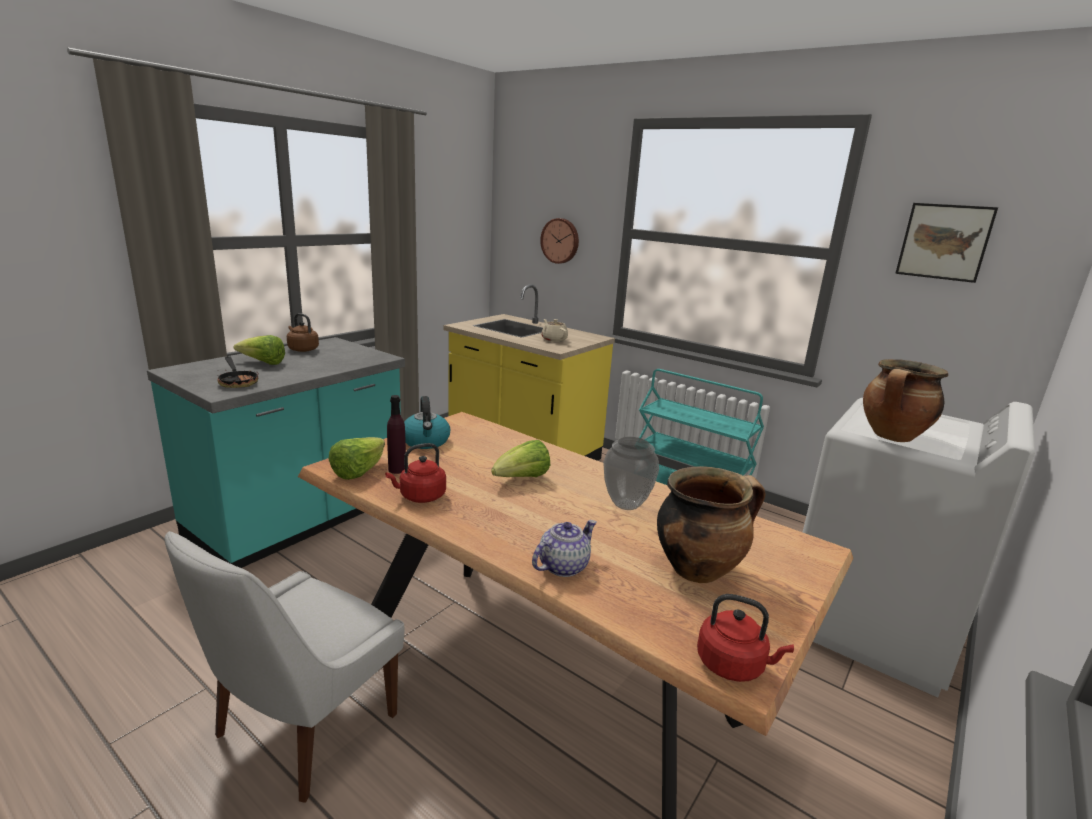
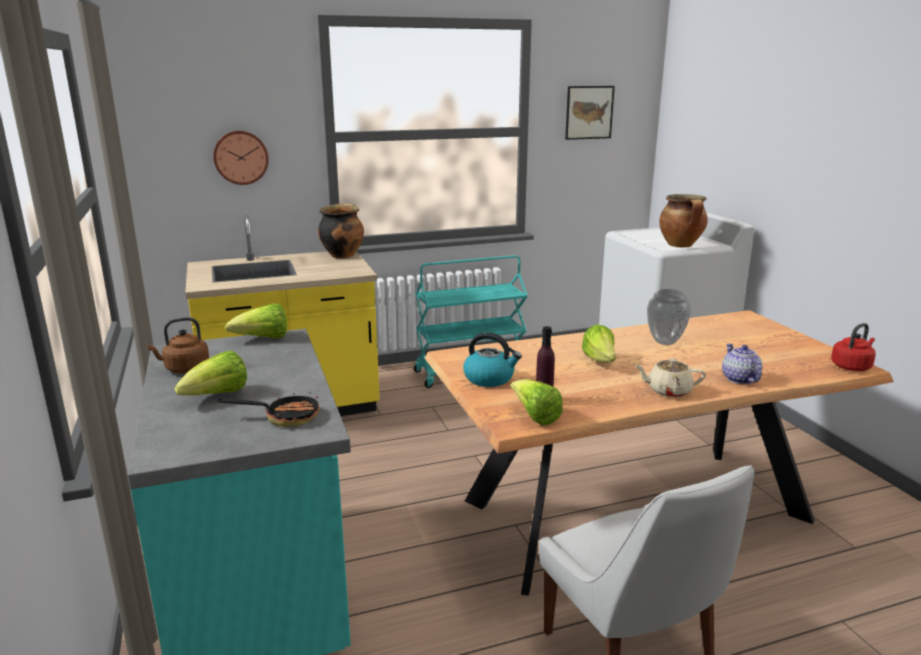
camera: 55 degrees left, 0 degrees up
(370, 353) = (263, 339): none -> lettuce
(420, 496) = (606, 401): red kettle -> none
(554, 339) = (326, 266): beige teapot -> beige teapot (668, 391)
(698, 569) = (757, 347): cooking pot -> cooking pot (342, 255)

